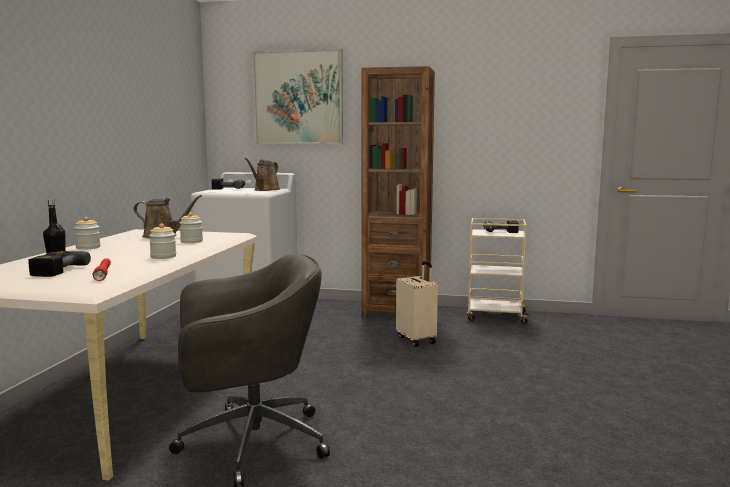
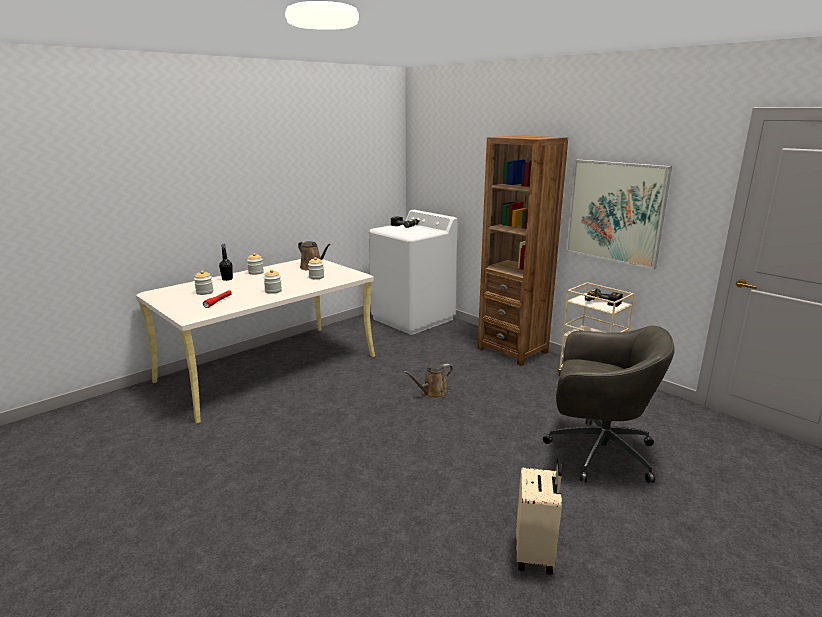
camera: 35 degrees right, 10 degrees up
(52, 270) = (204, 292): power drill -> jar
(249, 442) = (280, 426): grey office chair -> grey office chair (597, 452)
(265, 190) = (424, 231): brown watering can -> brown watering can (433, 393)
(298, 97) = (464, 152): picture -> picture (615, 212)
(417, 340) = (488, 382): beige suitcase -> beige suitcase (535, 554)

